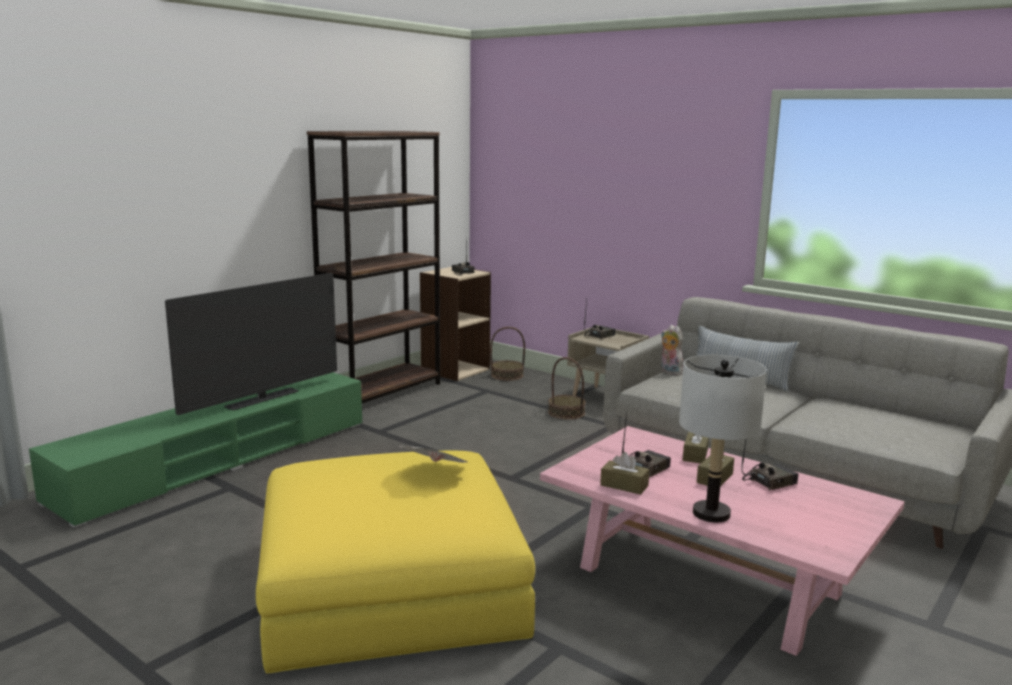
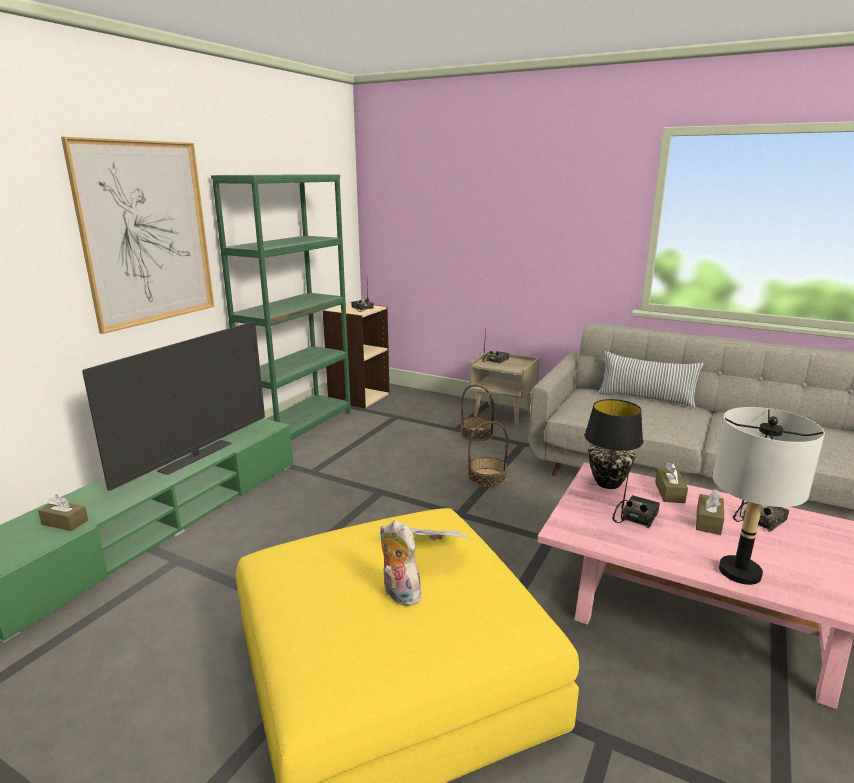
camera: 10 degrees left, 5 degrees up
(239, 184) = (146, 233): none -> picture
(382, 392) = (300, 427): brown bookcase -> green bookcase
(507, 375) = (407, 399): basket -> basket (487, 477)
(624, 485) = (631, 543): brown tissue box -> brown tissue box (65, 522)
(638, 443) = (608, 484): none -> black table lamp
(669, 372) = (581, 395): plush toy -> plush toy (398, 594)

